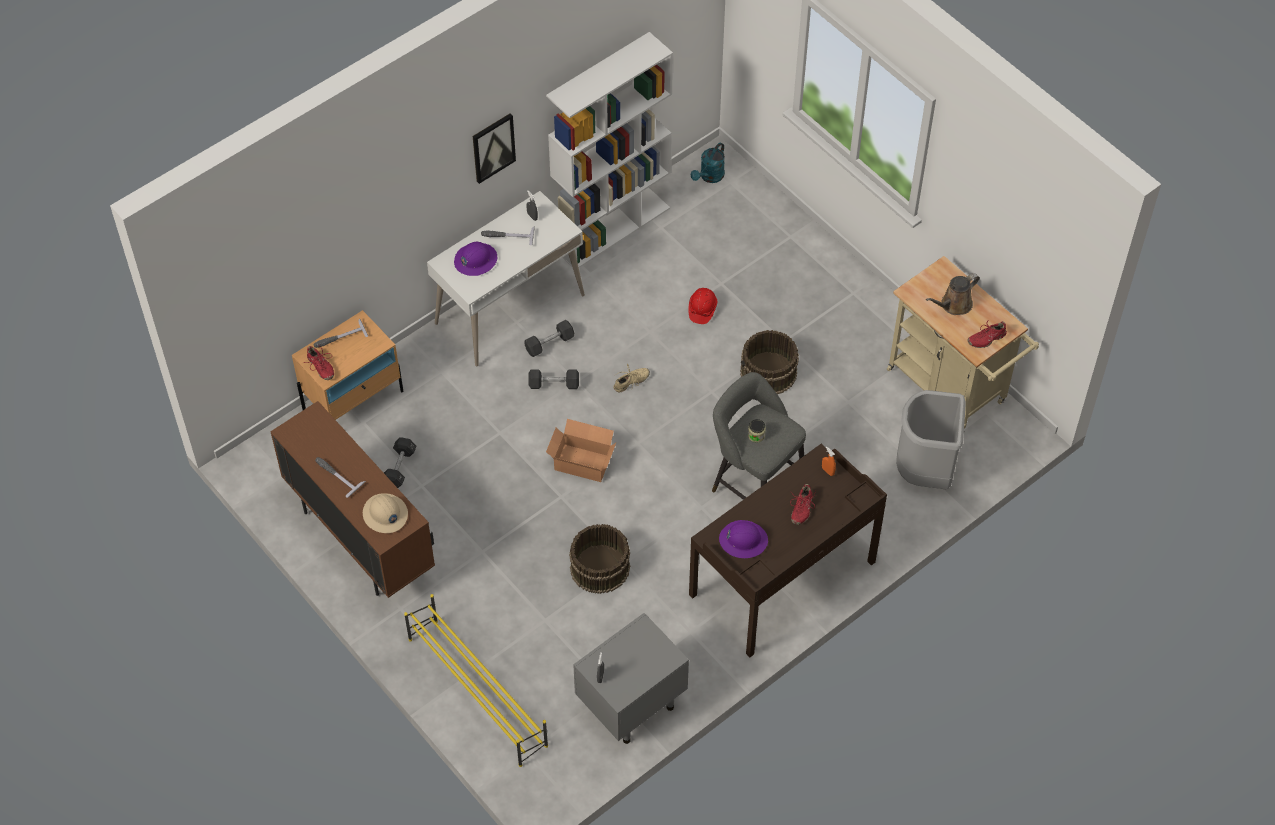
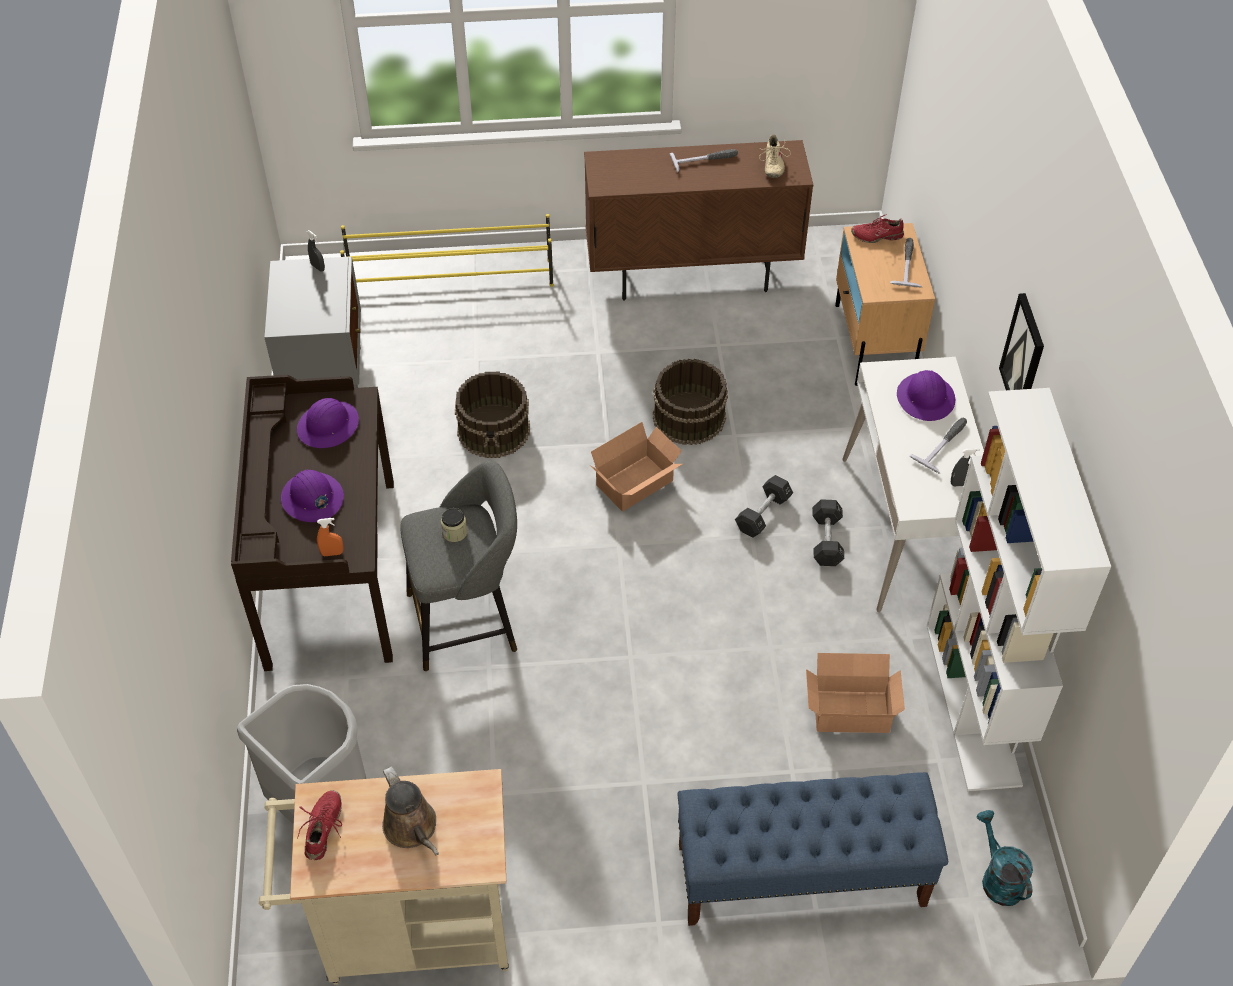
camera: 125 degrees right, 5 degrees down
(385, 514) = (627, 172): beige hard hat -> none
(399, 467) = (755, 339): black dumbbell -> none
(631, 382) = (708, 586): beige shoe -> beige shoe (772, 165)
(661, 278) = (849, 708): none -> cardboard box
(702, 309) = (764, 723): red hard hat -> none
(768, 373) = (609, 734): brown bucket -> brown bucket (688, 416)
(777, 251) = (800, 875): none -> blue bench
(801, 508) = (312, 499): red shoe -> purple hard hat
(954, 305) = (412, 828): brown watering can -> brown watering can turned 150 degrees clockwise

